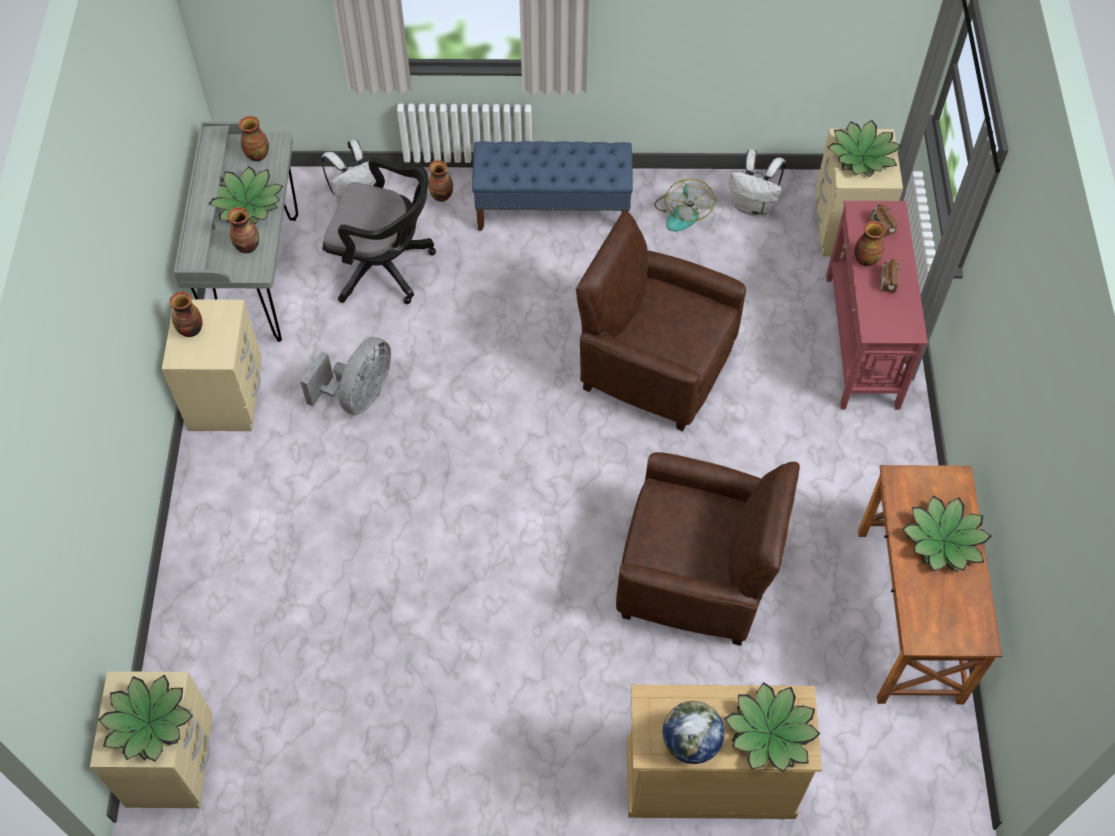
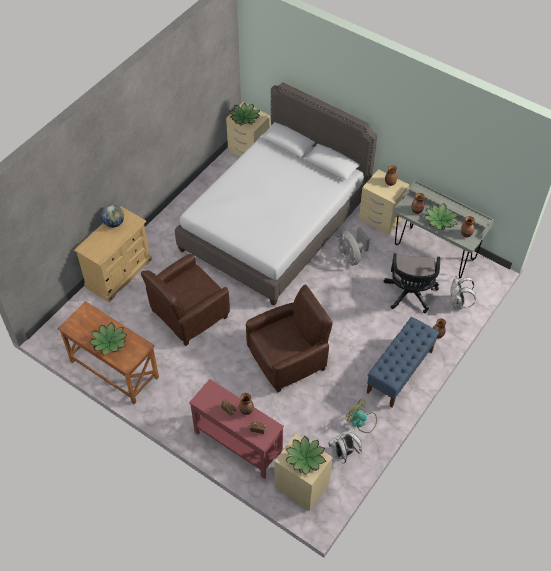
camera: 125 degrees right, 5 degrees down
(366, 568) = (274, 224): none -> grey bed
(385, 267) = (410, 295): black office chair -> black office chair turned 45 degrees counterclockwise
(770, 733) = (96, 244): potted plant -> none

